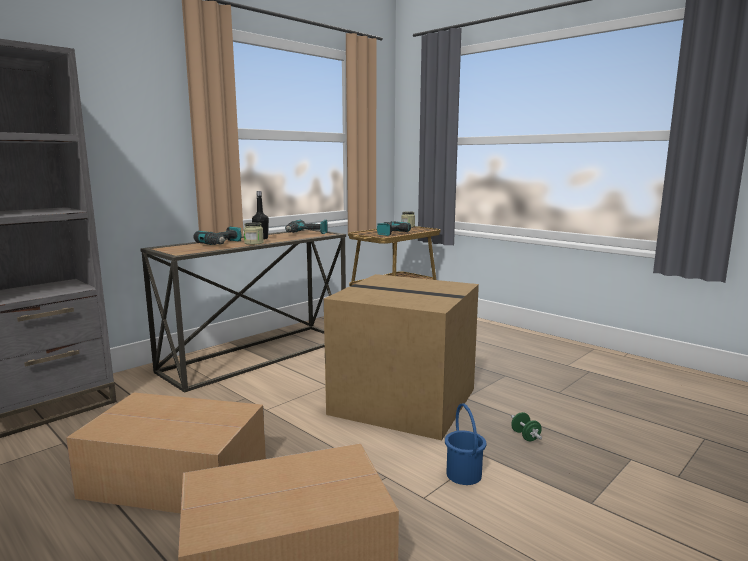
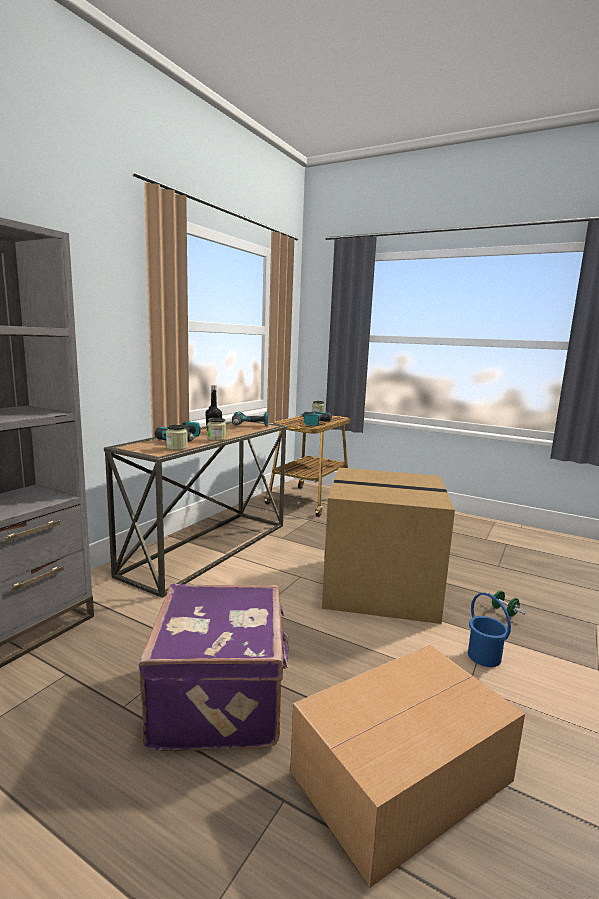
camera: 15 degrees left, 0 degrees up
(174, 477) = (222, 698): cardboard box -> purple suitcase
(204, 249) = (177, 447): none -> jar

